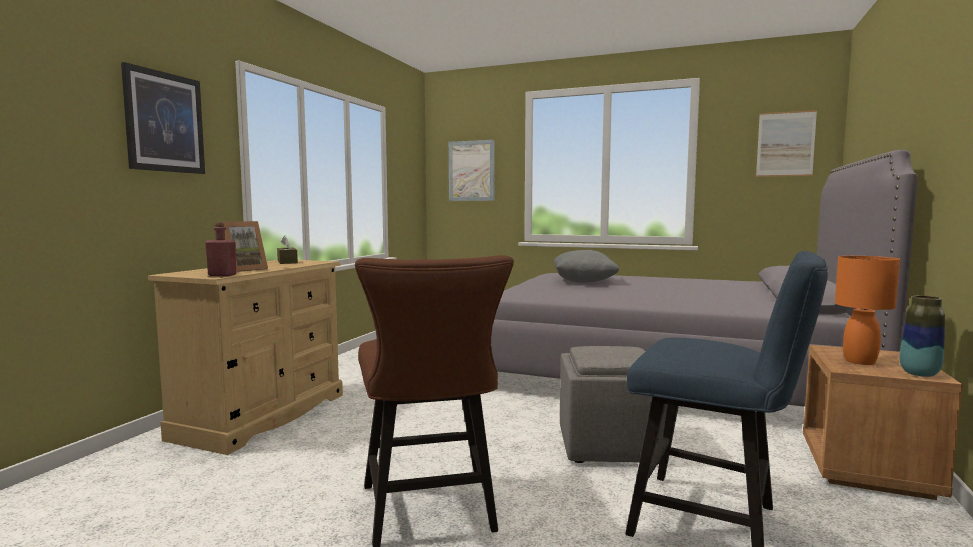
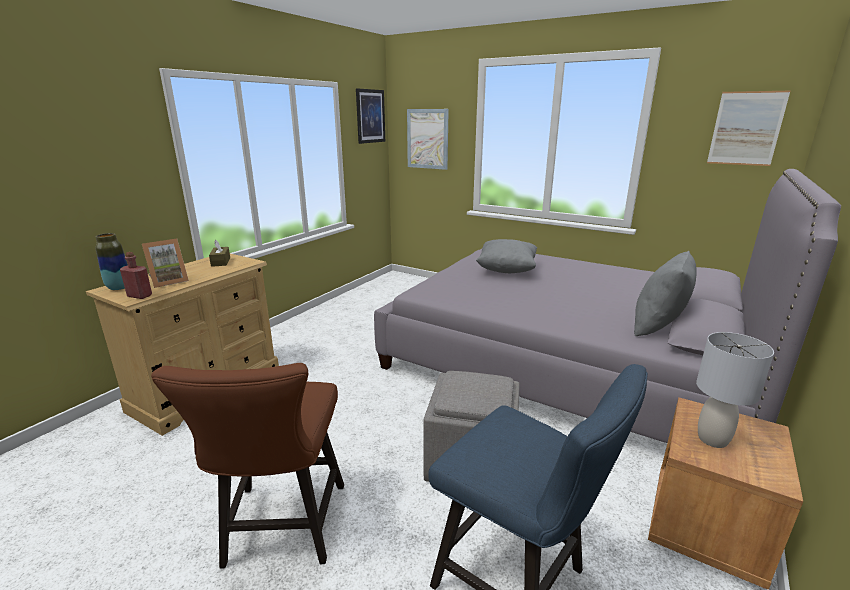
camera: 10 degrees right, 15 degrees up
(164, 122) = (89, 145): picture -> picture (370, 116)
(761, 302) = (658, 326): none -> grey pillow
(859, 361) = (711, 439): orange table lamp -> grey table lamp
(919, 373) = (765, 473): vase -> vase (119, 287)

